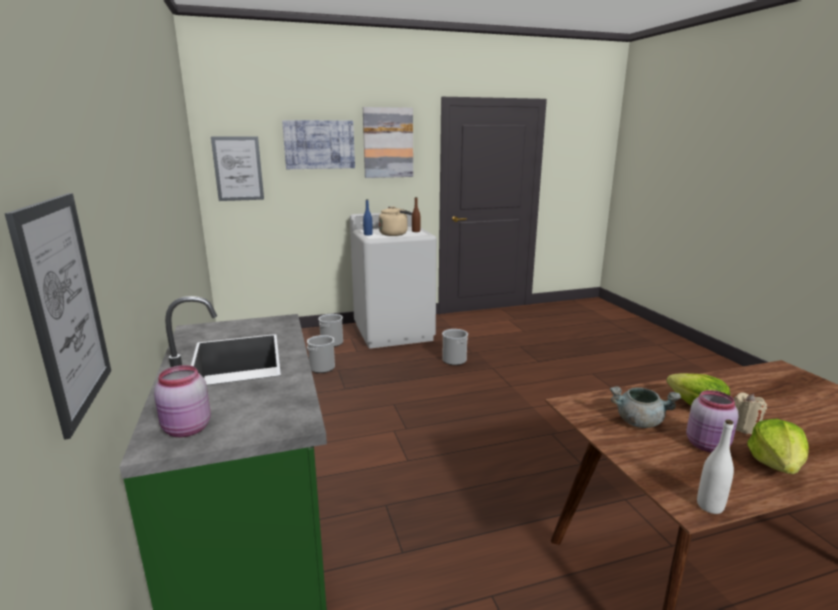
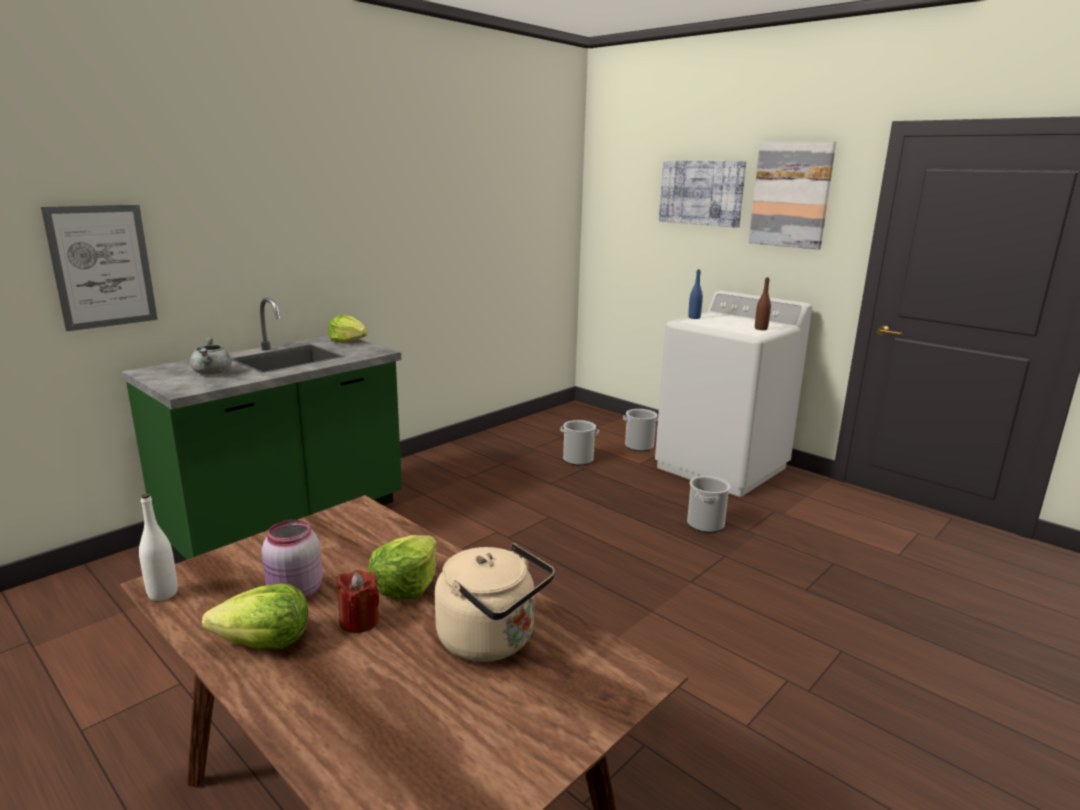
camera: 60 degrees right, 0 degrees up
(187, 430) = (167, 372): pink jar -> none
(220, 326) = (348, 341): none -> lettuce
(238, 168) = (616, 216): picture -> none
(395, 234) = (723, 325): beige kettle -> beige kettle (492, 640)
(639, 421) = (336, 548): grey cooking pot -> grey cooking pot (212, 373)
(743, 427) = (359, 621): beige candle -> red candle

